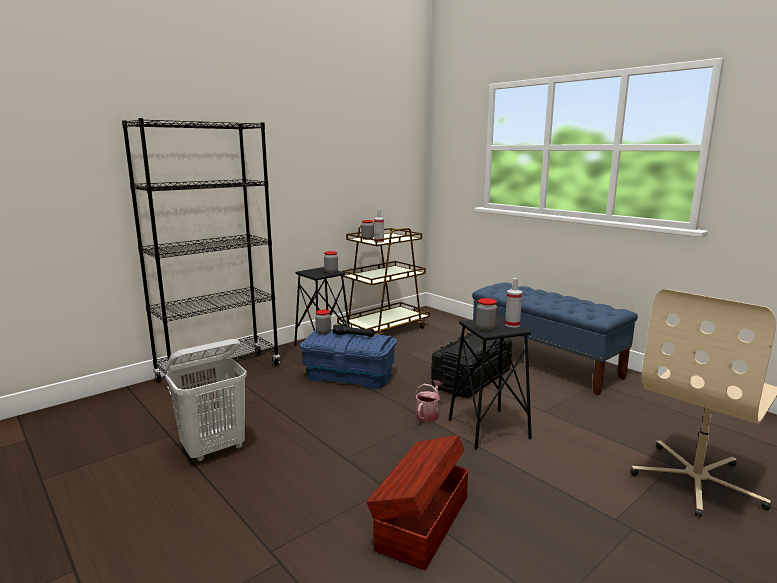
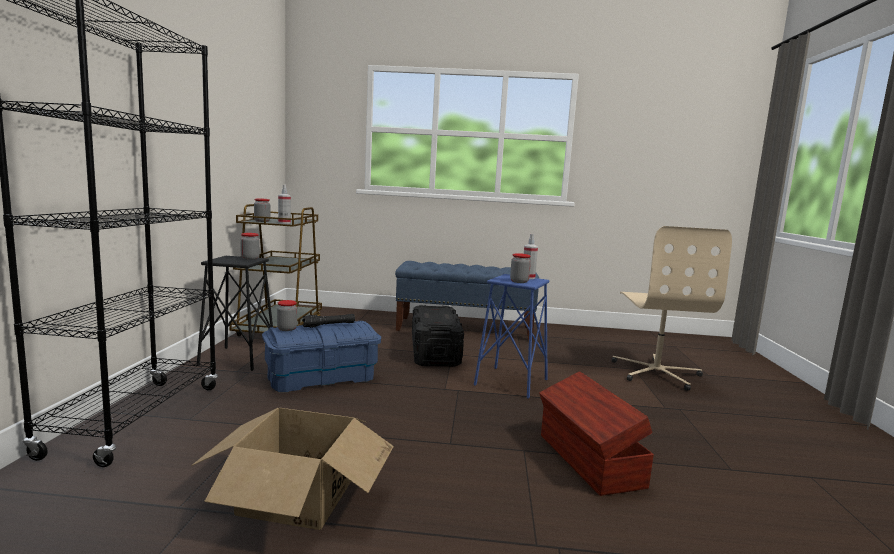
camera: 45 degrees left, 5 degrees down
(214, 449) = (297, 494): white laundry basket -> cardboard box
(428, 414) = (451, 386): watering can -> none
(488, 429) = (511, 382): black stool -> blue stool

